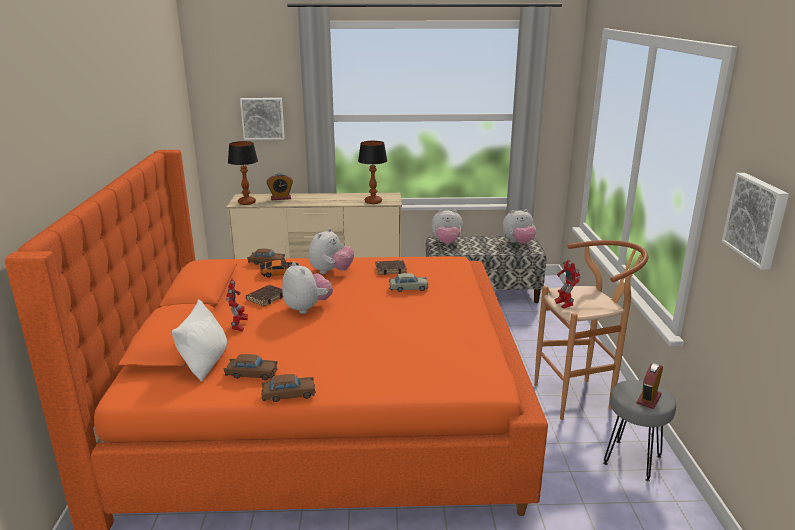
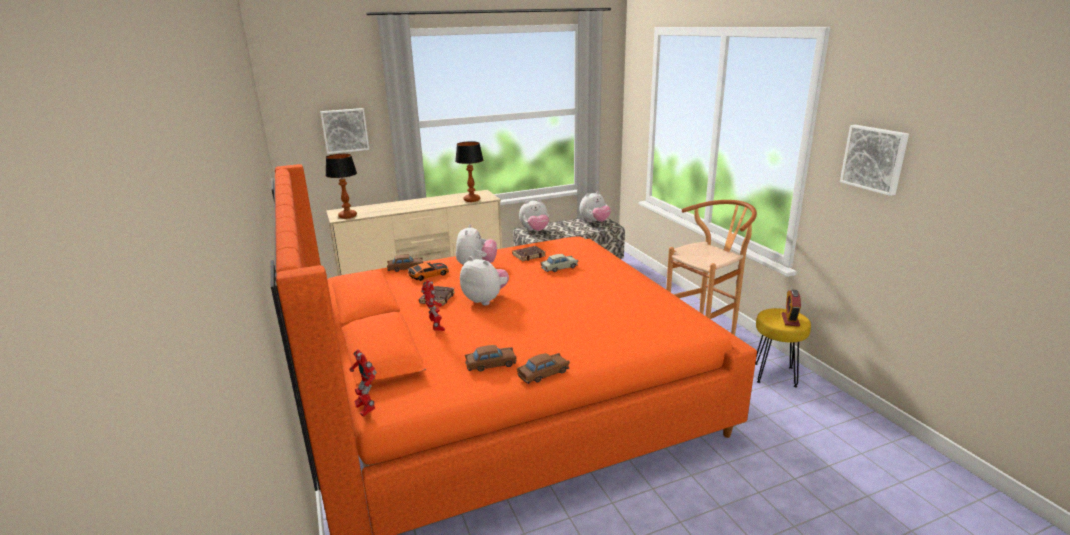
camera: 20 degrees left, 0 degrees up
(205, 363) = (436, 365): white pillow -> none
(281, 198) = (378, 208): alarm clock -> none
(563, 305) = (694, 260): toy robot -> toy robot (366, 409)
(632, 460) = (775, 375): grey stool -> yellow stool

